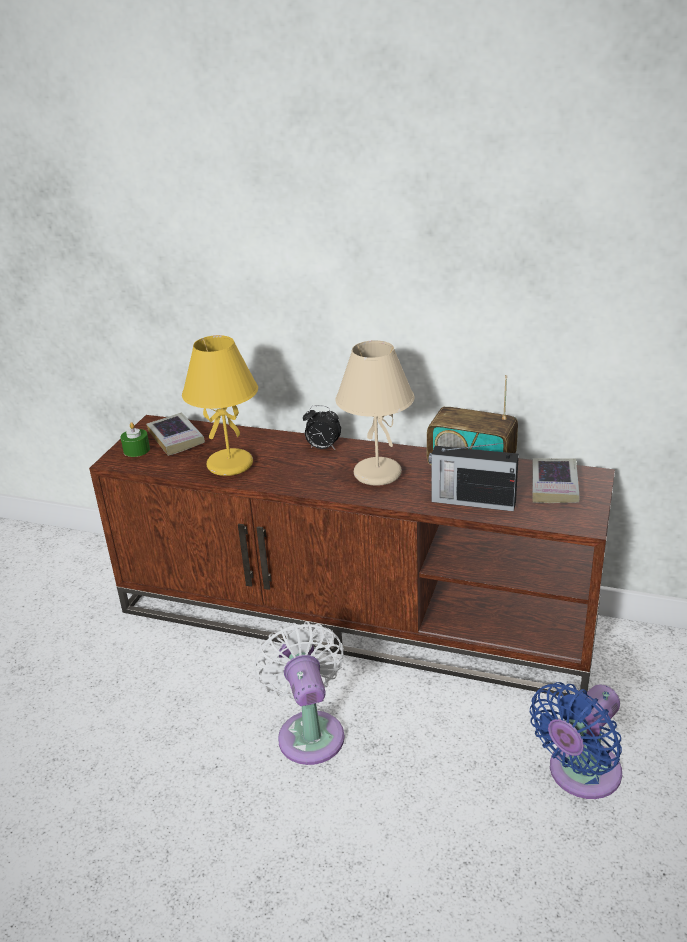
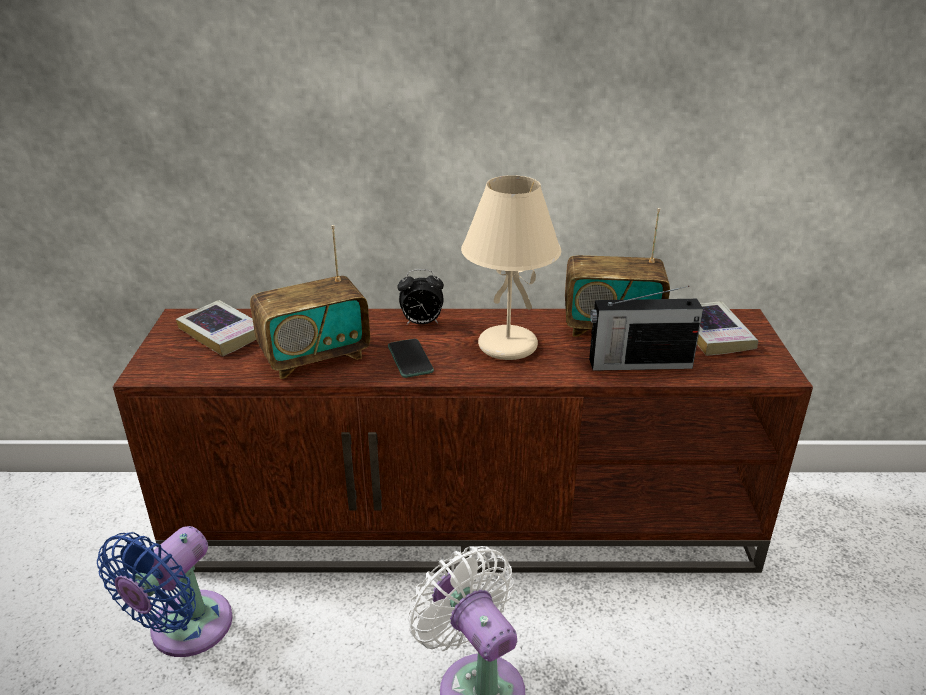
camera: 20 degrees left, 0 degrees up
(136, 450) = (173, 354): green candle -> none
(231, 464) = (314, 357): yellow table lamp -> radio
(298, 475) = (410, 359): none -> phone
(580, 775) = (804, 664): blue fan -> blue fan (184, 631)

